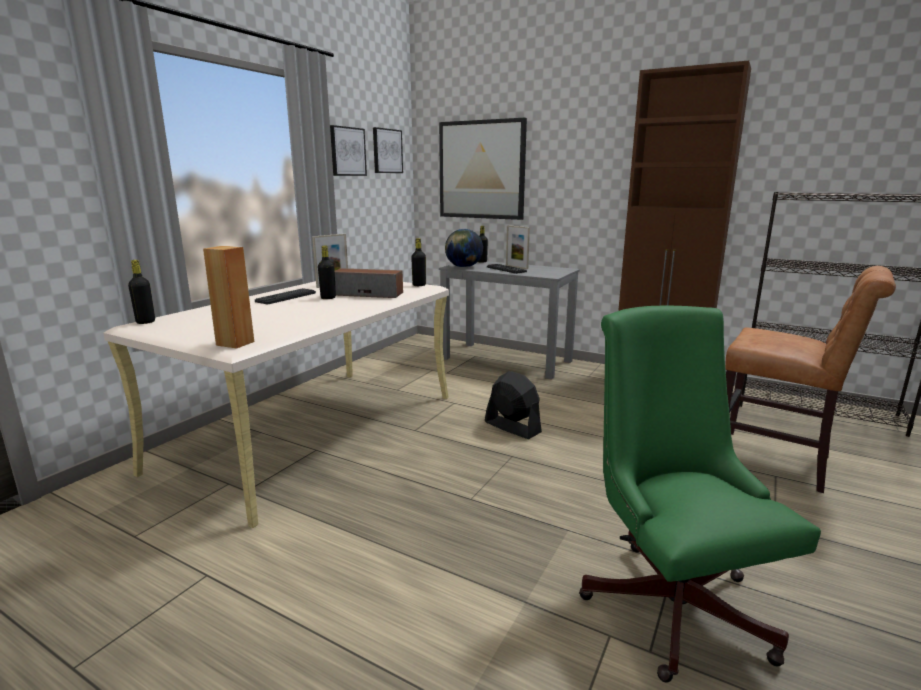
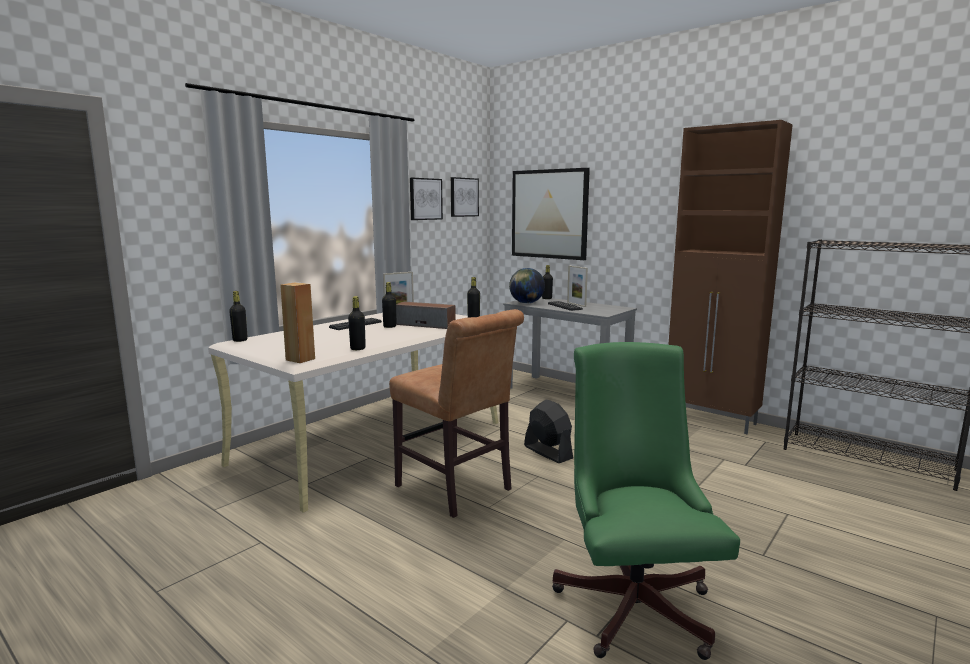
camera: 10 degrees right, 5 degrees down
(303, 326) = (358, 349): none -> black bottle
(778, 462) = (797, 502): brown chair -> brown chair (457, 490)

